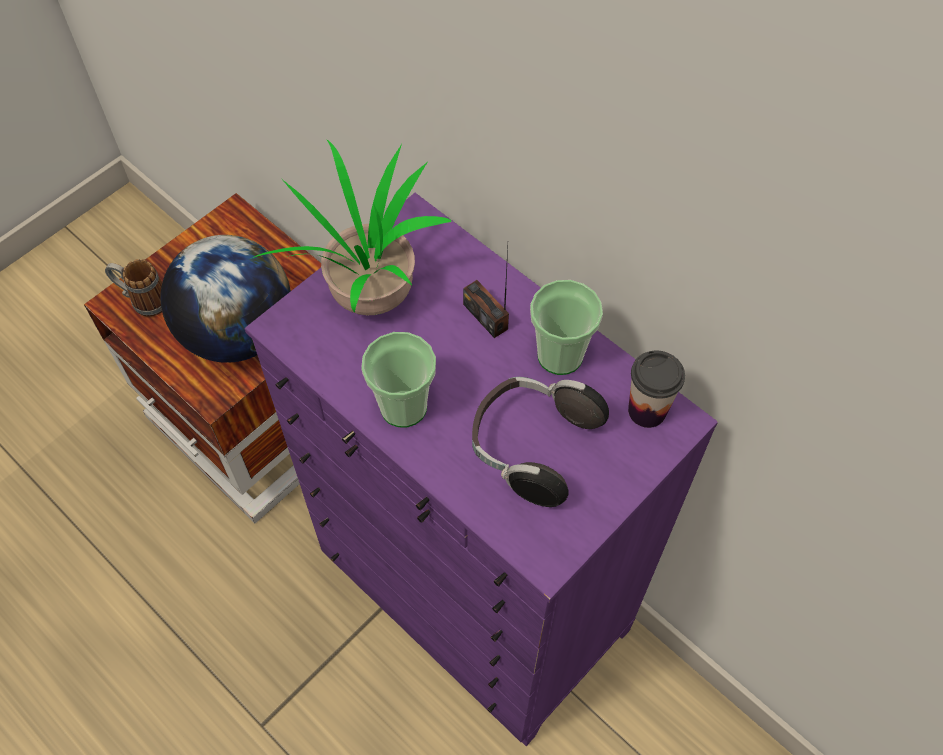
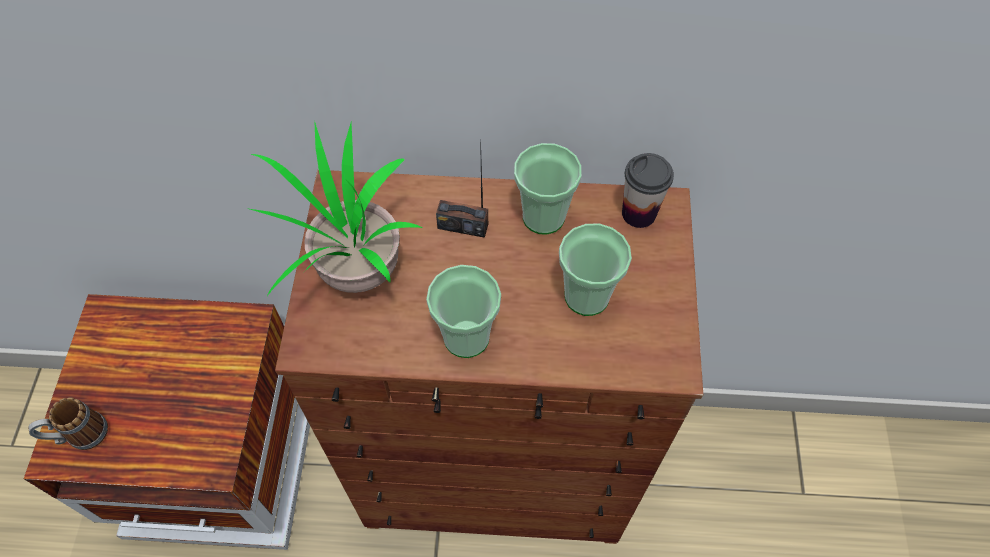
camera: 40 degrees left, 0 degrees up
(238, 333) = (191, 403): globe -> none
(474, 600) = (497, 474): purple dresser -> brown dresser
(531, 446) = (586, 296): headphones -> cup

